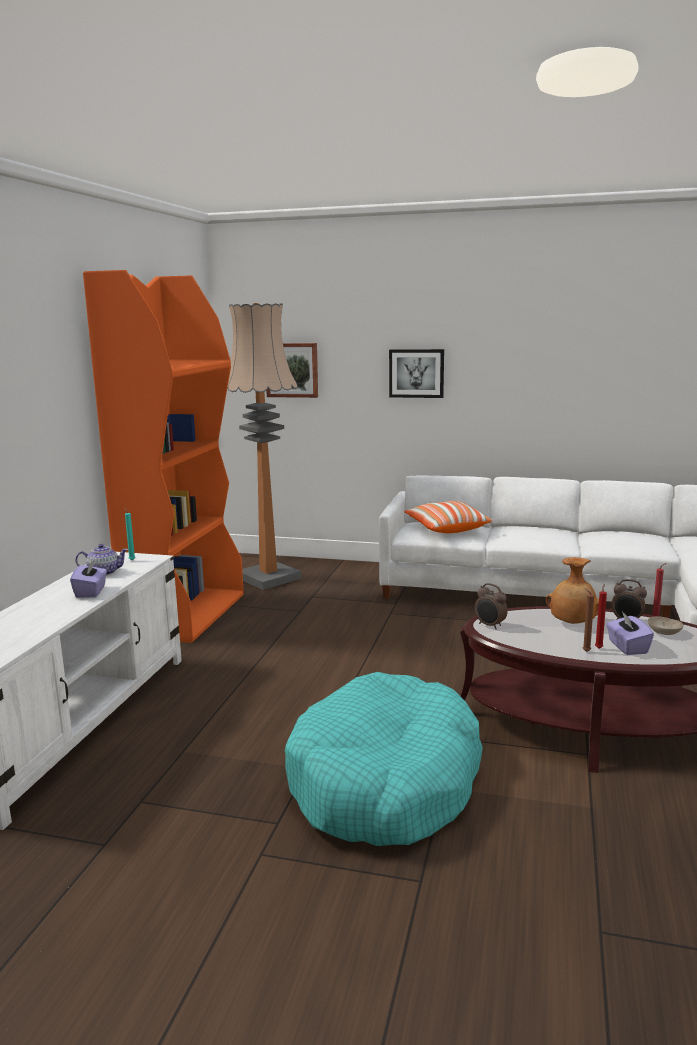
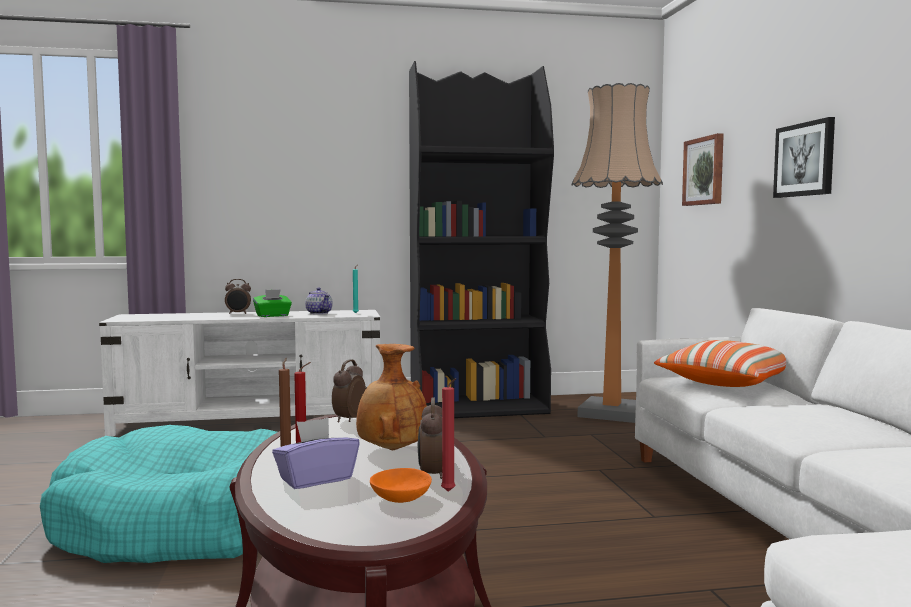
camera: 65 degrees right, 10 degrees down
(35, 605) = (238, 313): none -> alarm clock
(91, 592) = (272, 316): purple tissue box -> green tissue box
(185, 614) = (479, 407): orange bookcase -> black bookcase
(663, 632) = (399, 497): beige bowl -> orange bowl

